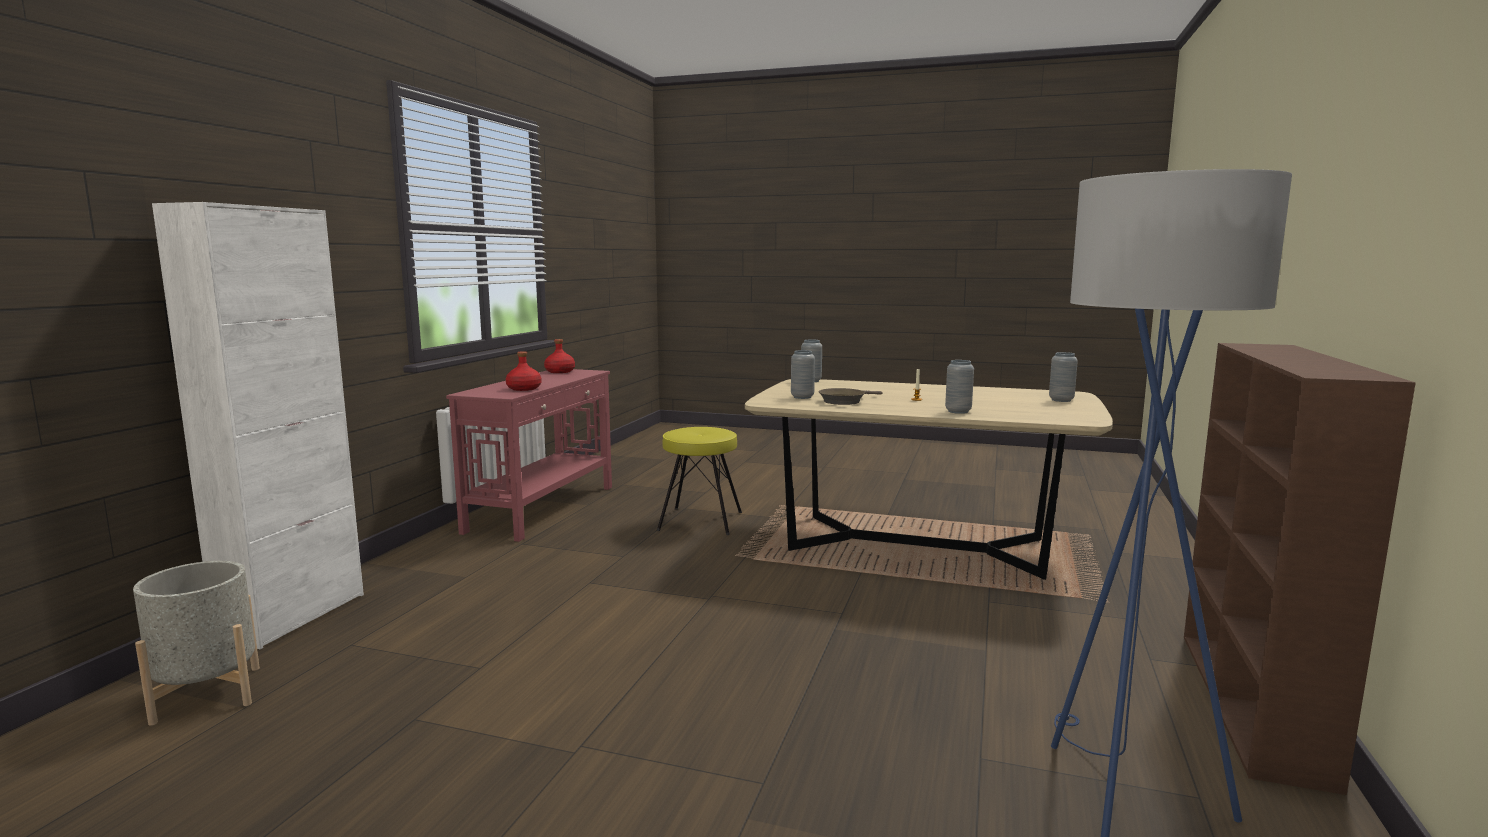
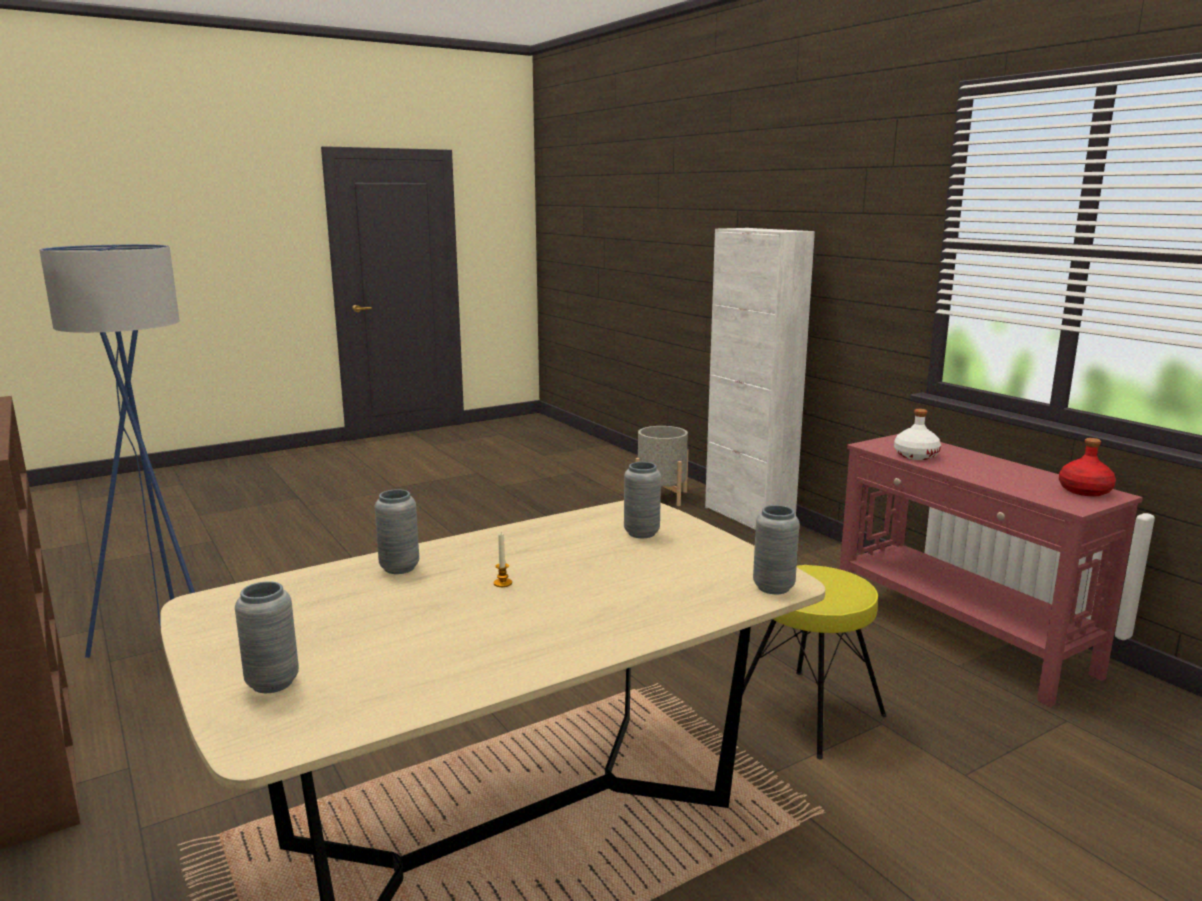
camera: 130 degrees right, 5 degrees up
(523, 389) = (915, 455): red bottle -> white bottle
(844, 401) = (575, 542): brown frying pan -> none

